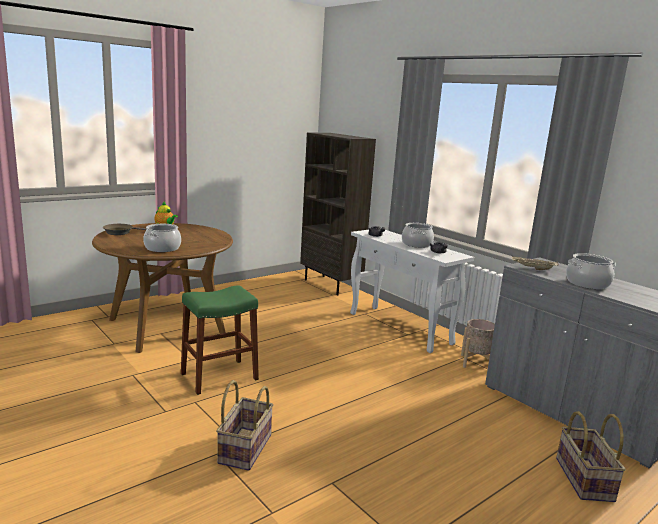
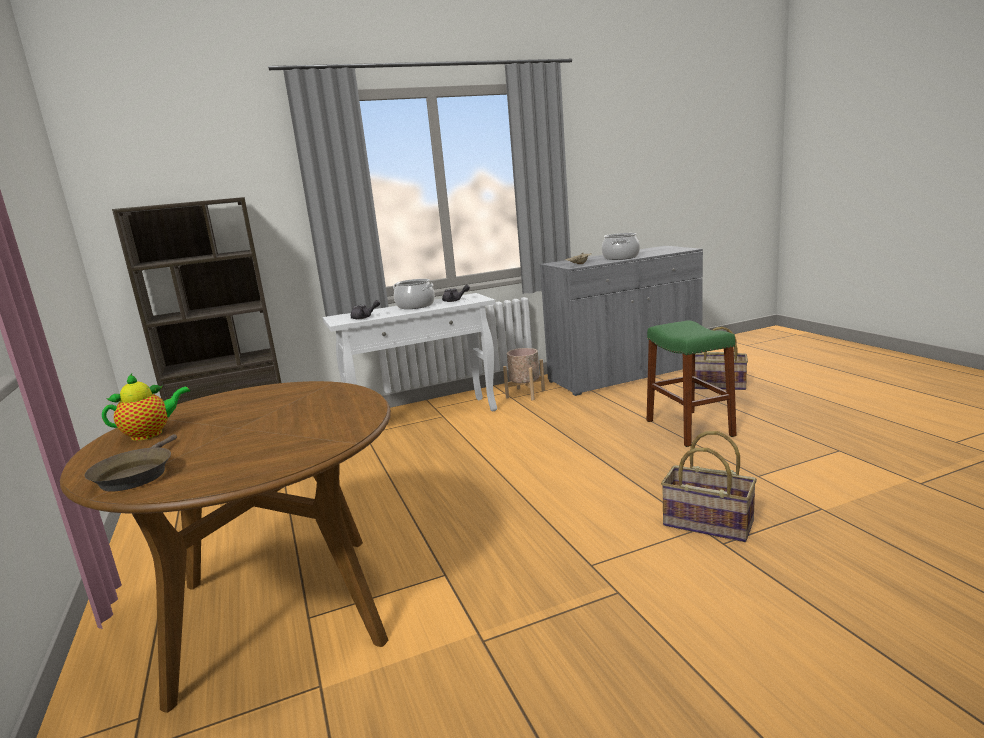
camera: 70 degrees left, 0 degrees up
(162, 248) = (326, 422): cooking pot -> none
(219, 376) = (515, 545): green stool -> green stool (689, 428)

